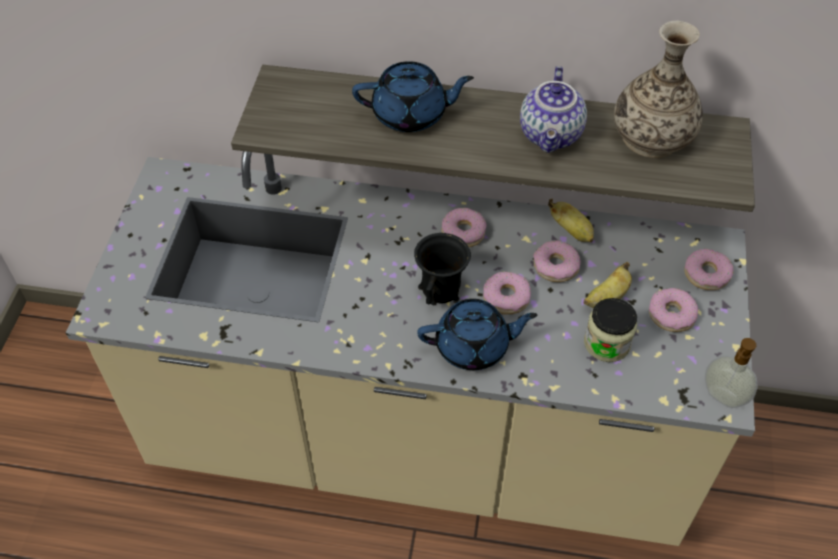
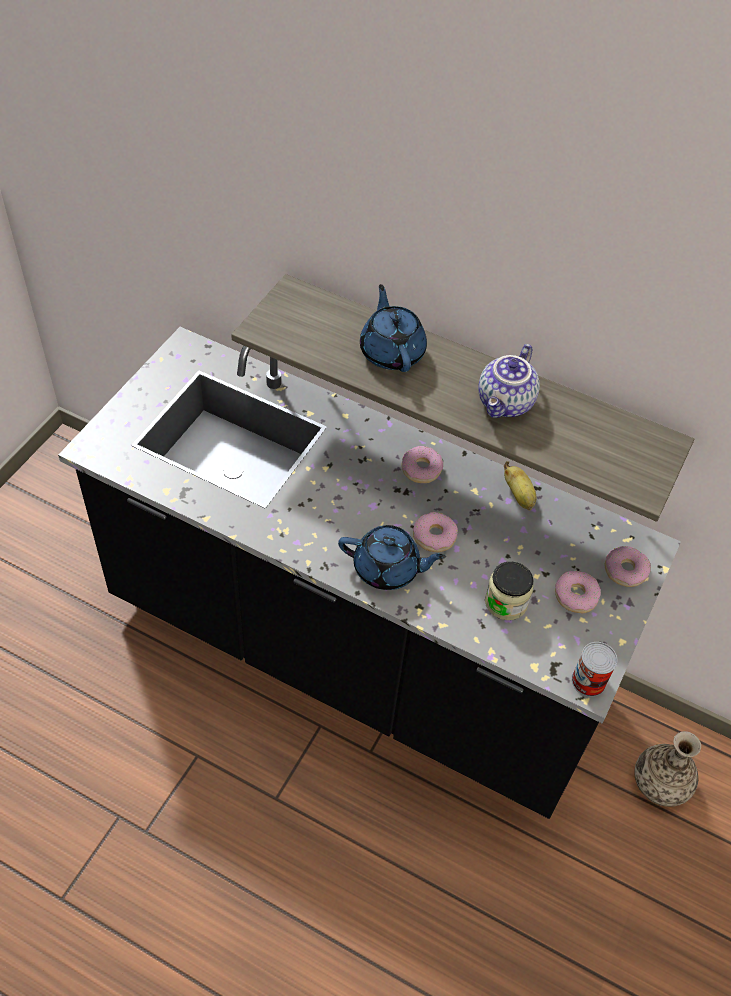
camera: 15 degrees right, 0 degrees up
(411, 114) = (392, 351): blue teapot -> blue teapot turned 120 degrees counterclockwise
(419, 444) = (352, 653): beige counter -> black counter
(441, 289) = (381, 512): black mug -> none
(556, 266) = (490, 522): donut -> none
(606, 298) = (523, 564): banana -> none
(651, 136) = (595, 429): vase -> vase (659, 783)
(722, 397) = (588, 681): soap dispenser -> can

